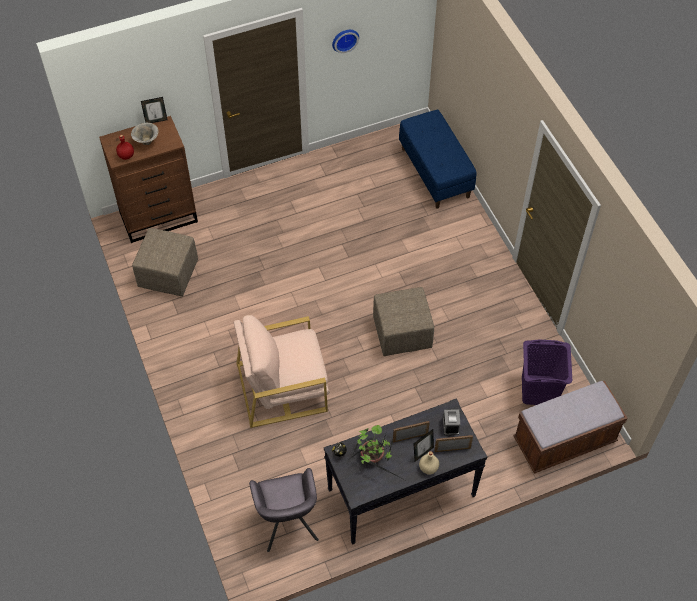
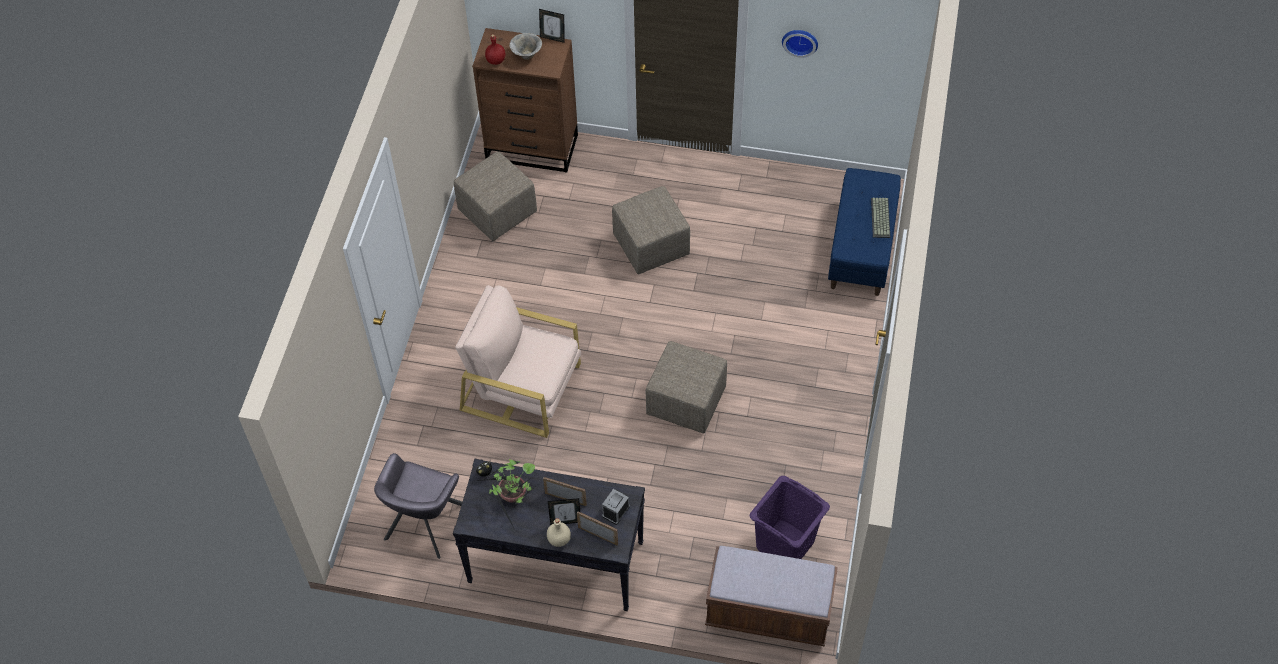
camera: 35 degrees right, 0 degrees up
(297, 242) = (652, 246): none -> beige ottoman
(448, 142) = (881, 218): none -> keyboard

